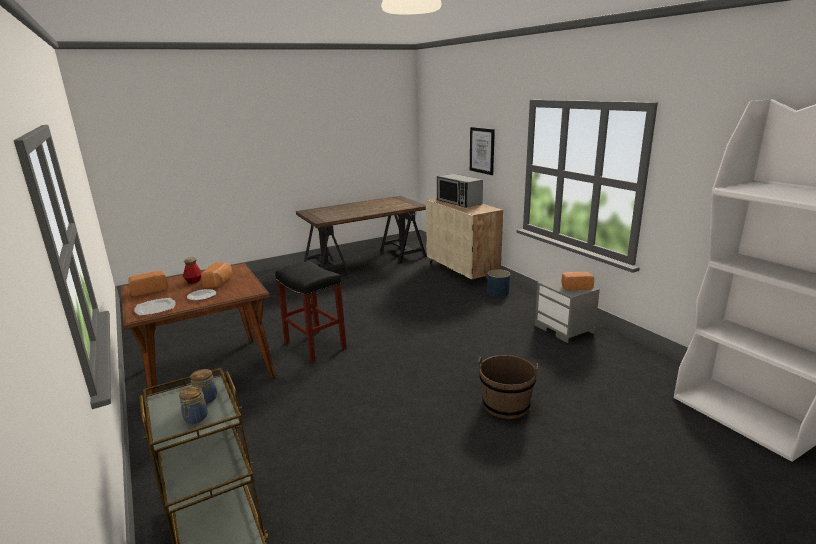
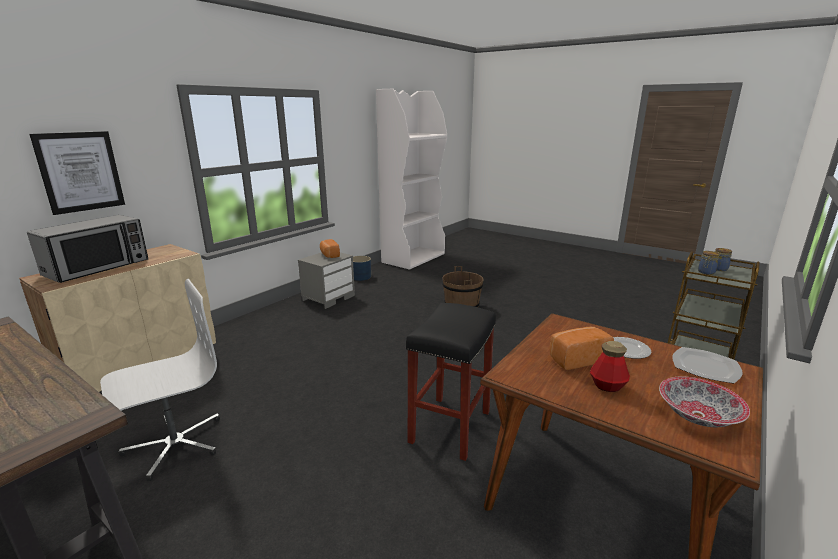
camera: 115 degrees left, 0 degrees up
(149, 290) = (697, 415): bread -> bowl
(381, 281) = (174, 444): none -> white office chair
(498, 292) = (237, 334): blue planter -> blue planter (360, 277)

